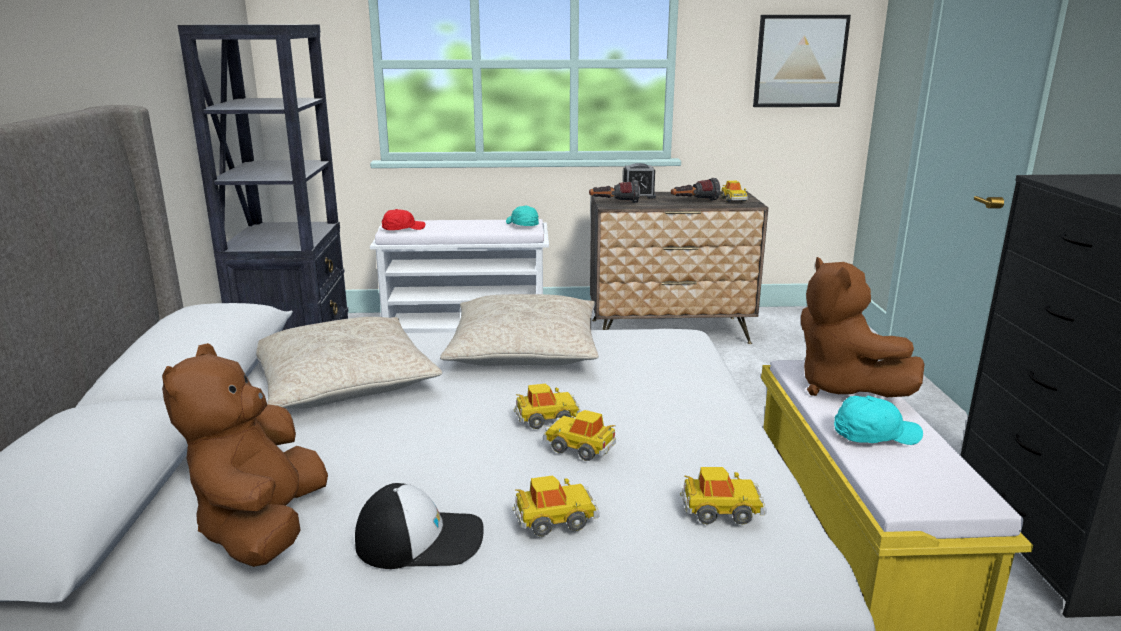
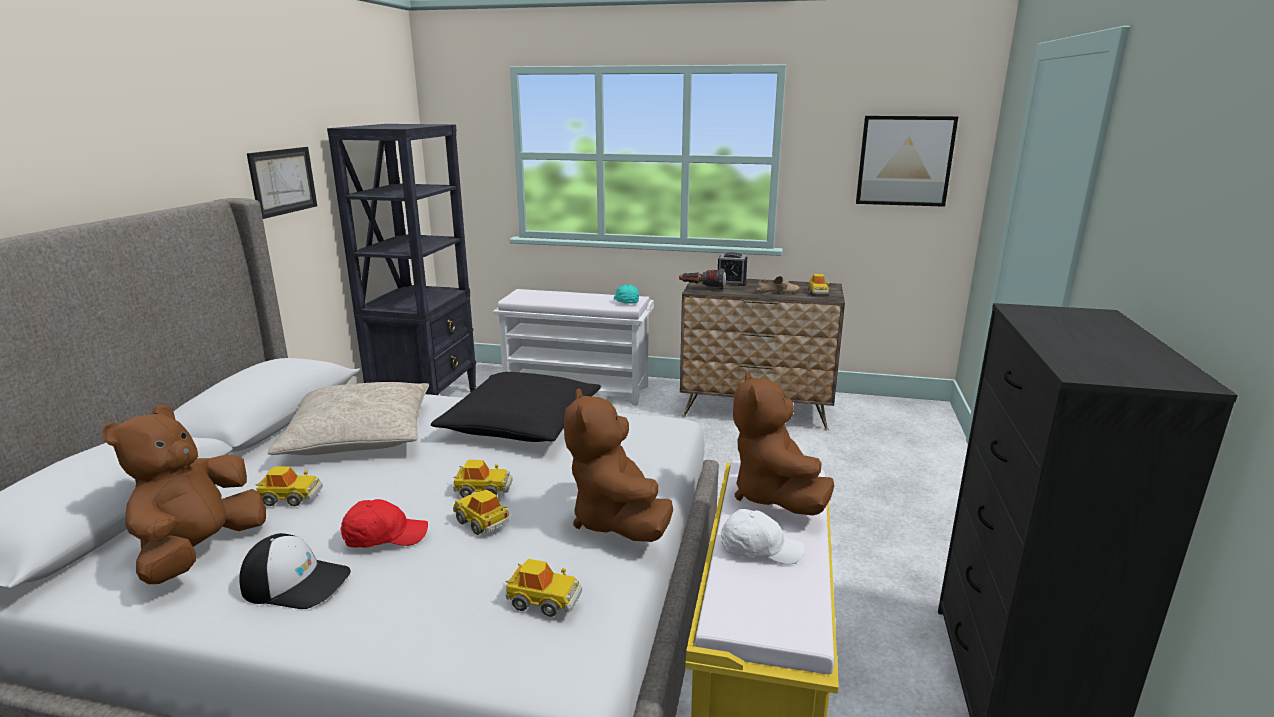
camera: 15 degrees right, 0 degrees up
(139, 89) = (283, 181): none -> picture
(402, 229) = (523, 298): red cap -> red cap (385, 537)
(524, 350) = (521, 423): beige pillow -> black pillow
(555, 519) = (404, 584): toy car -> toy car (290, 497)
(693, 201) = (777, 292): flashlight -> beige shoe
(717, 429) = (616, 521): none -> brown plush toy
(874, 435) = (759, 549): turquoise cap -> white cap

